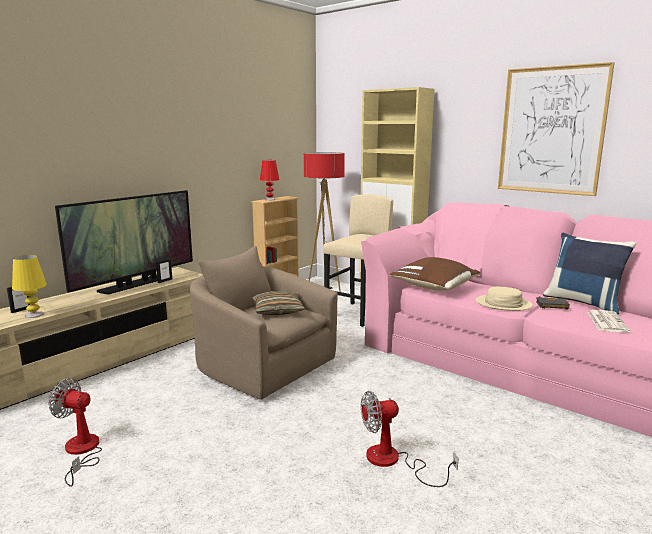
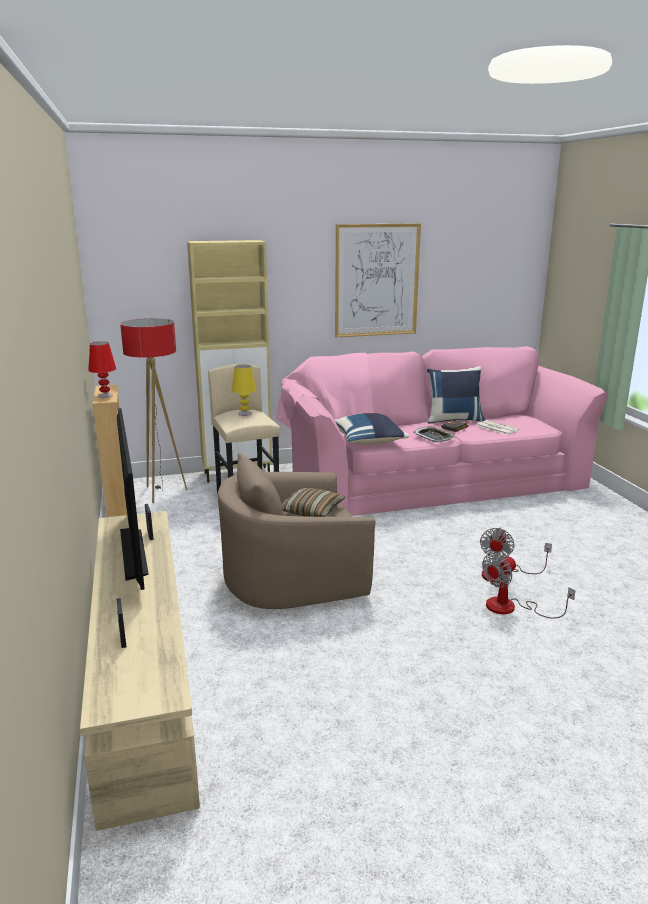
camera: 55 degrees left, 5 degrees up
(34, 315) = (159, 631): yellow table lamp -> yellow table lamp (244, 413)
(81, 452) = (359, 715): fan -> fan (511, 608)
(435, 288) = (369, 442): brown pillow -> blue pillow
(503, 304) = (434, 437): beige hat -> tray

